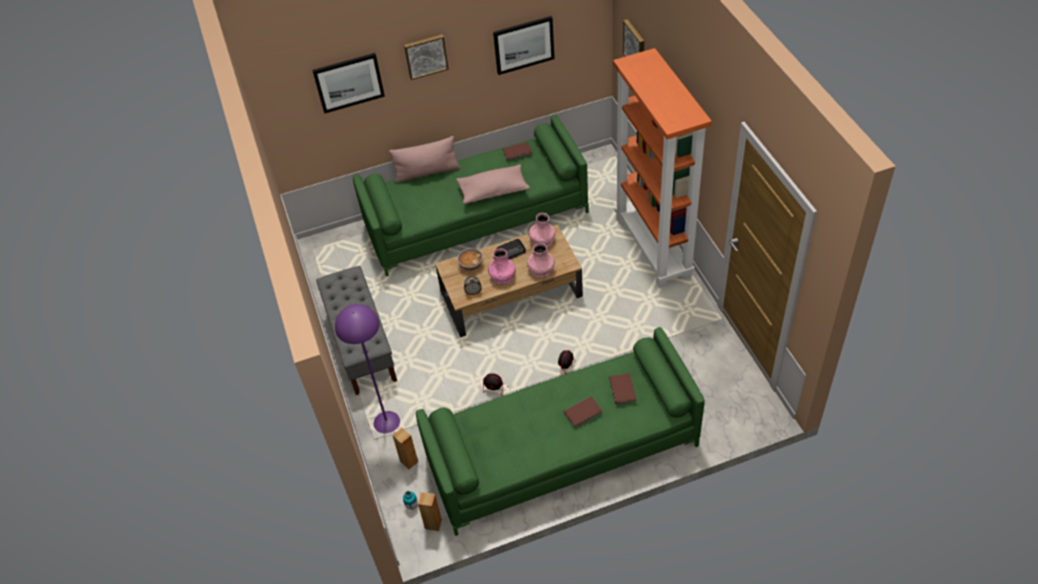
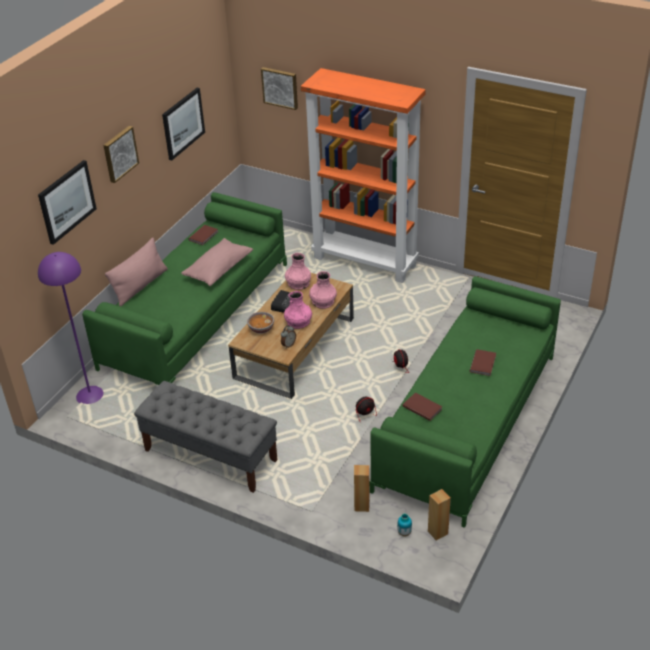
camera: 45 degrees left, 10 degrees down
(387, 422) = (307, 493): purple floor lamp -> purple floor lamp (90, 395)
(623, 389) = (490, 333): brown book -> brown book (422, 407)

